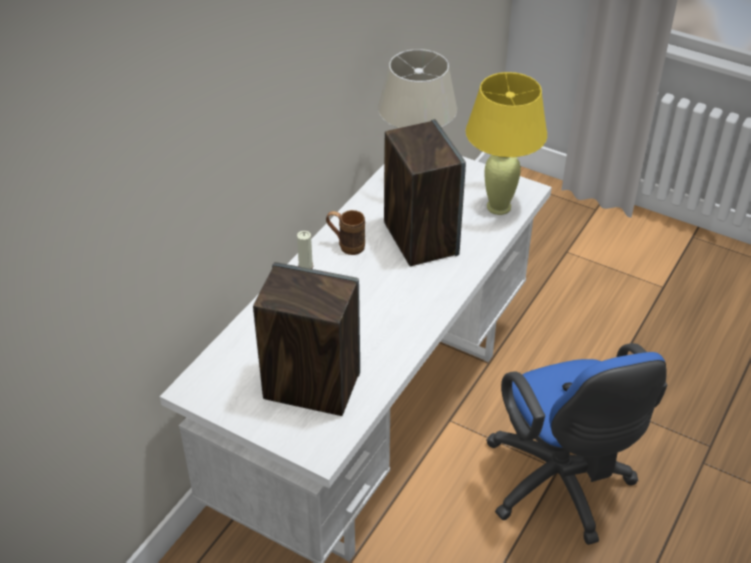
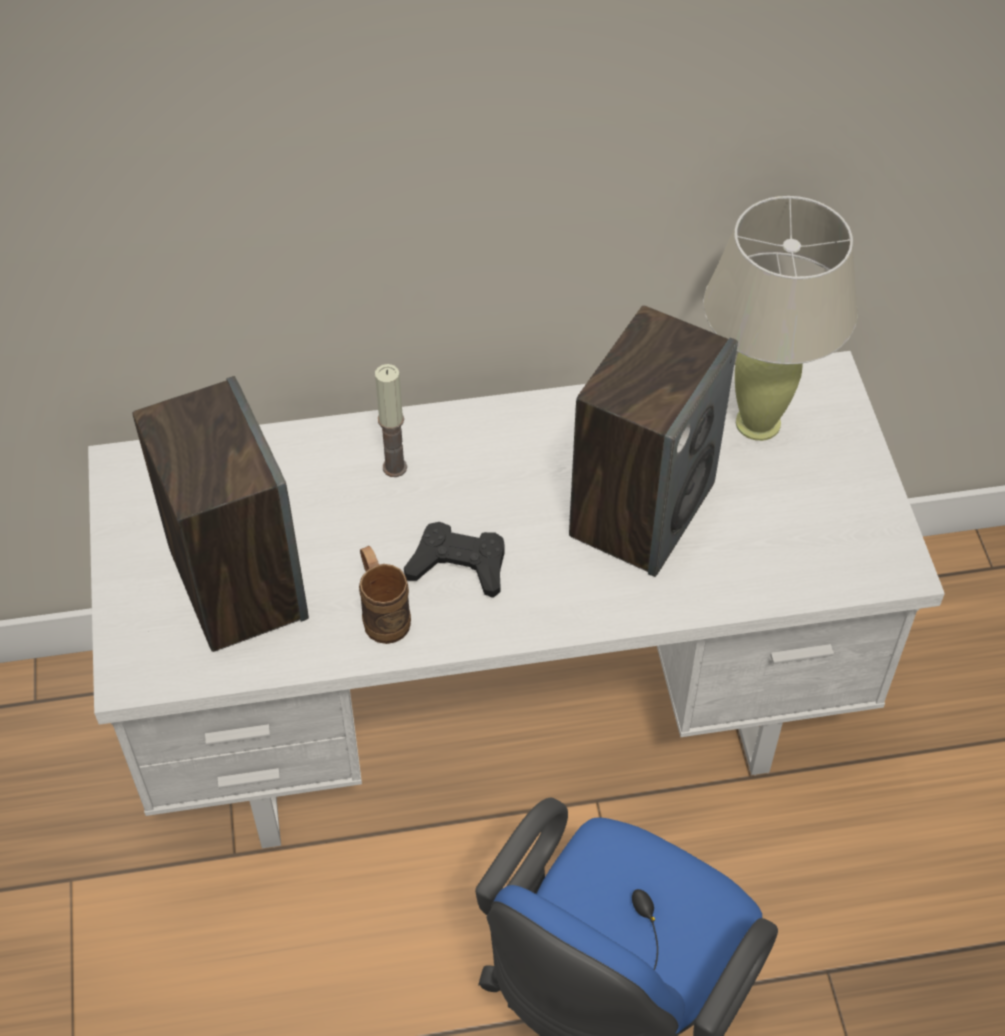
camera: 50 degrees right, 10 degrees up
(346, 245) = (538, 438): brown mug -> brown mug (382, 614)
(386, 308) = (459, 565): none -> black game controller
(498, 206) = (817, 556): yellow table lamp -> none

